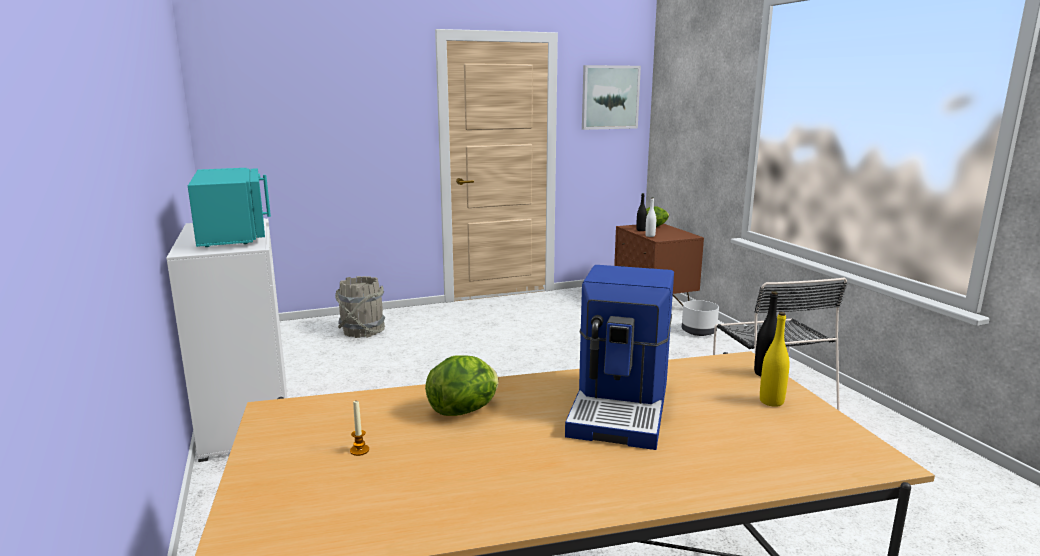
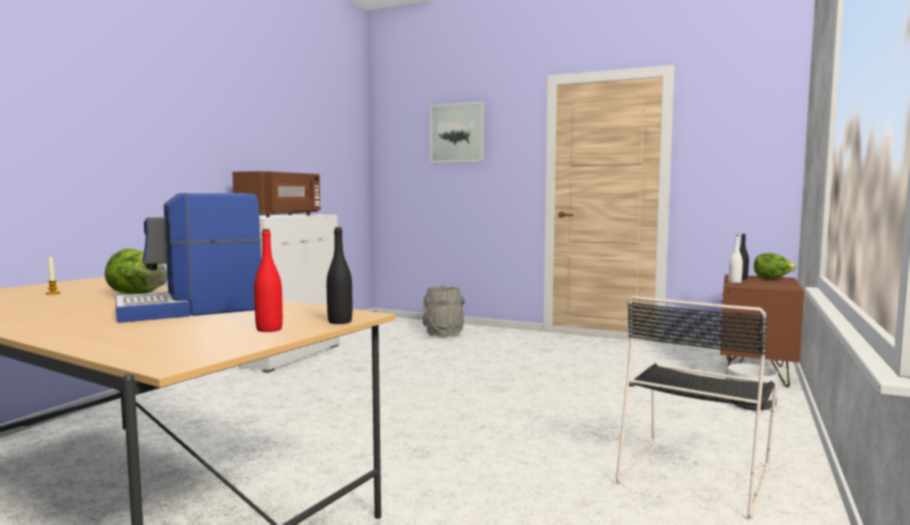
camera: 45 degrees right, 10 degrees down
(233, 235) = (281, 216): turquoise microwave -> brown microwave
(610, 97) = (742, 129): picture -> picture (457, 133)
(771, 401) = (269, 329): yellow bottle -> red bottle

